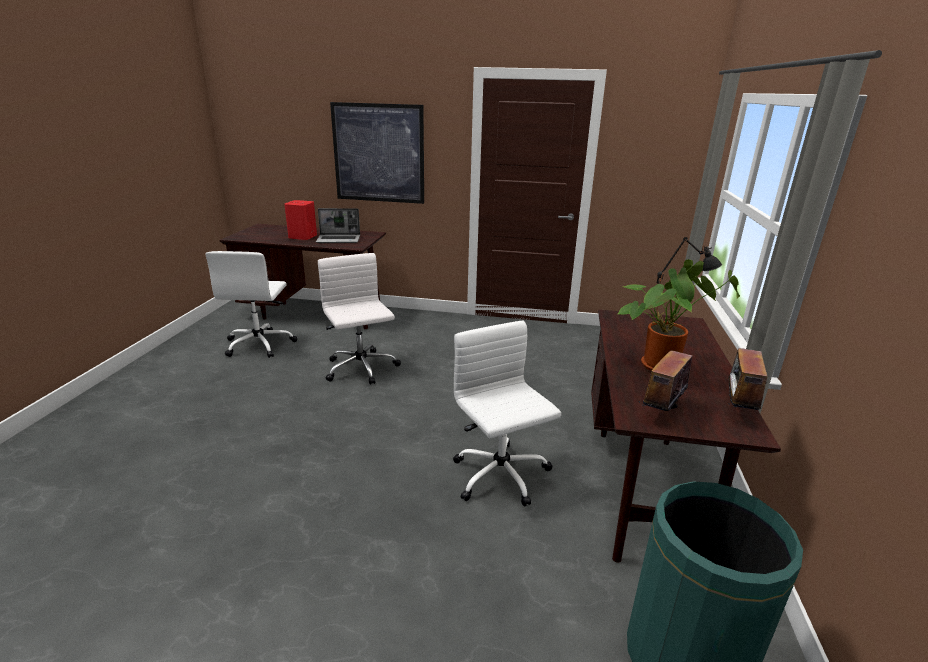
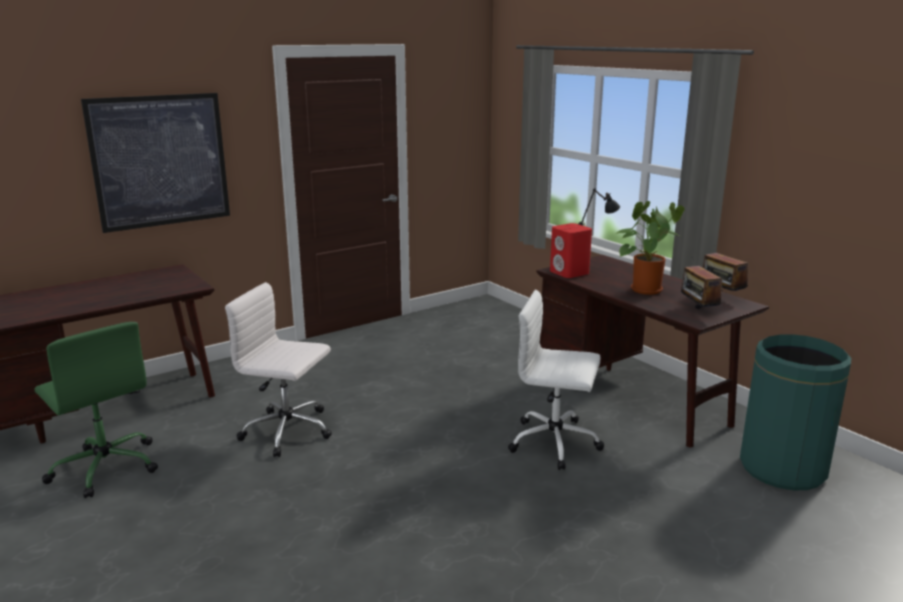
camera: 45 degrees left, 5 degrees down
(260, 344) = (105, 467): white office chair -> green office chair
(302, 237) = (89, 297): red speaker -> red speaker (569, 273)
(339, 240) = (151, 286): laptop -> none

